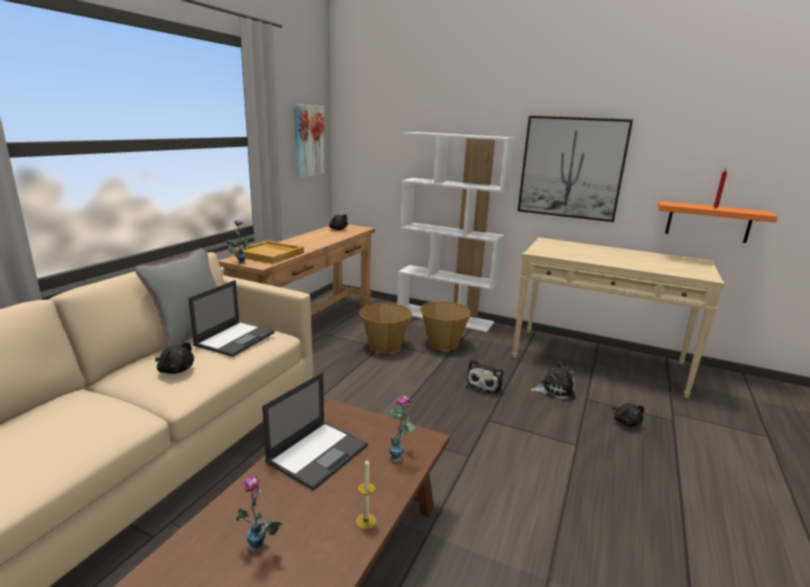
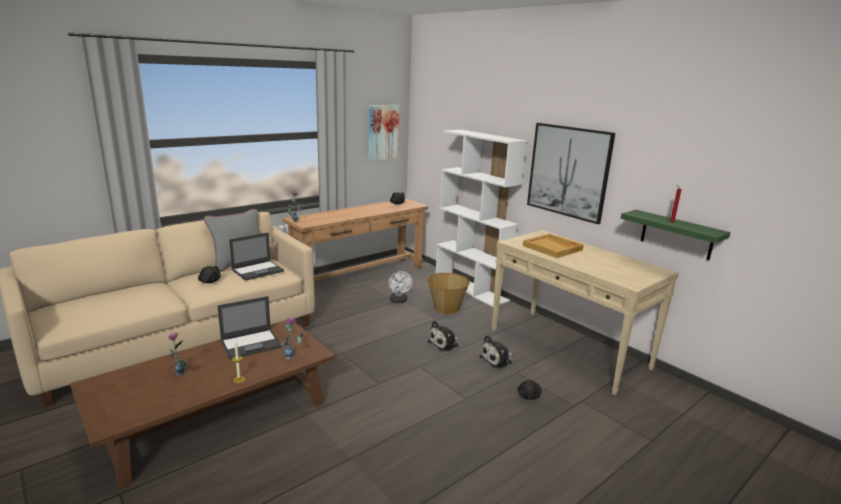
camera: 25 degrees right, 0 degrees up
(270, 254) = (321, 218): beige tray -> beige tray (553, 248)
(384, 346) = (399, 301): basket -> white fan
(554, 390) = (497, 360): plush toy -> plush toy turned 120 degrees clockwise
(708, 222) = (676, 235): orange shelf -> green shelf

